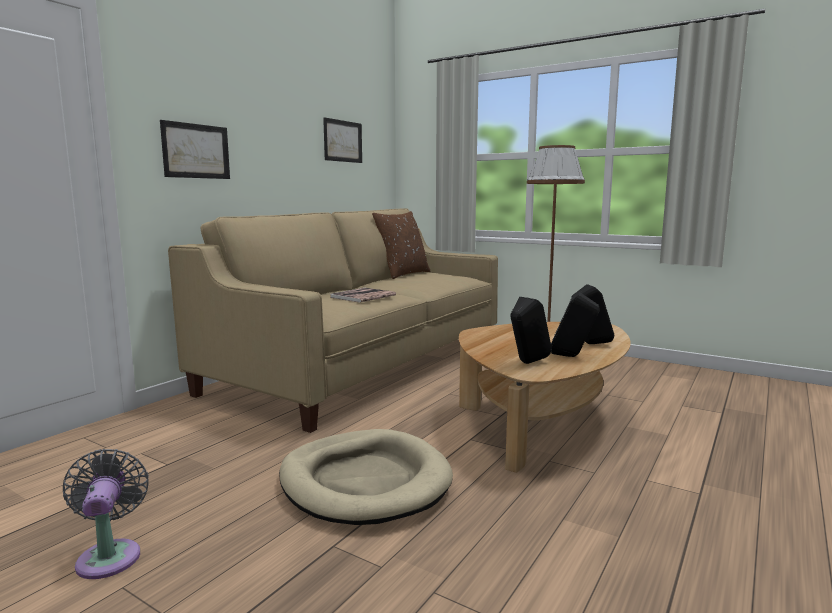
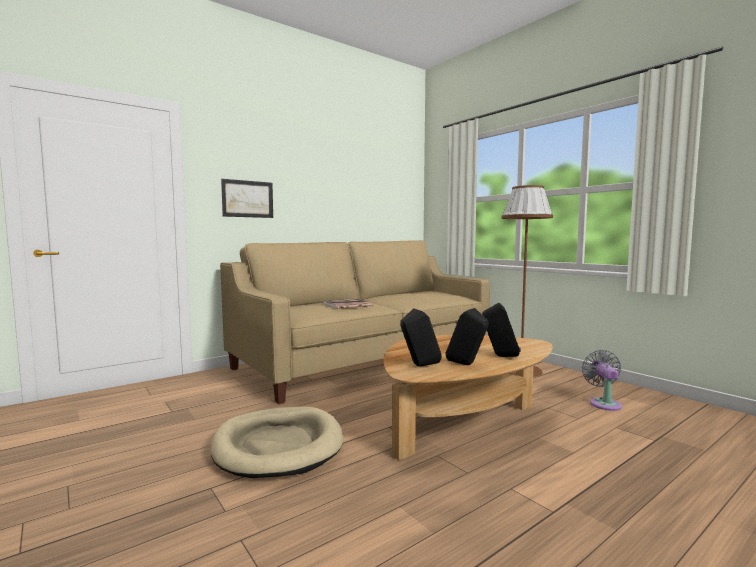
camera: 20 degrees right, 5 degrees down
(110, 555) = (82, 463): grey fan -> grey fan (603, 403)
(343, 141) = (373, 190): picture -> none
(402, 274) = (408, 291): brown pillow -> none

